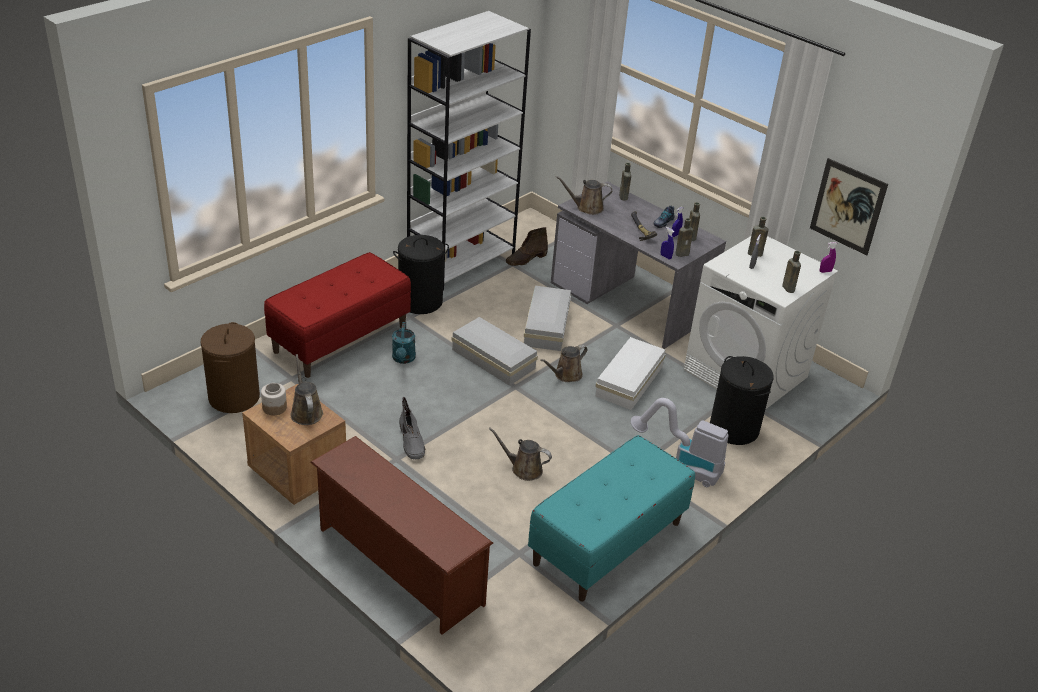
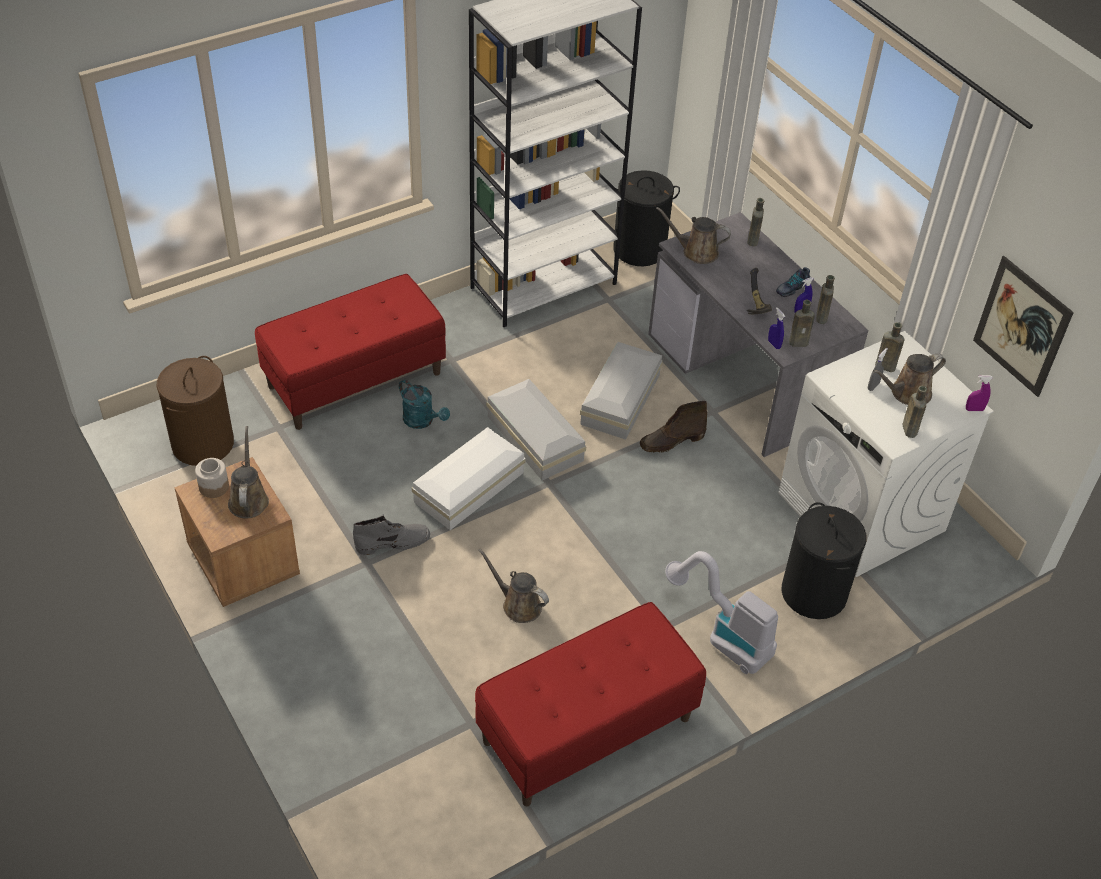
camera: 15 degrees right, 10 degrees up
(397, 566) = (319, 713): brown shoe rack -> none
(403, 359) = (422, 421): turquoise watering can -> turquoise watering can turned 60 degrees counterclockwise
(412, 442) = (393, 542): grey boot -> grey boot turned 105 degrees counterclockwise
(420, 301) = (471, 339): black laundry basket -> black laundry basket (640, 249)
(526, 259) = (628, 294): brown boot -> brown boot (671, 441)
(566, 375) = (619, 476): brown watering can -> brown watering can (907, 393)
(607, 543) = (587, 731): turquoise bench -> red bench
(631, 381) = (701, 498): white storage box -> white storage box (471, 487)

